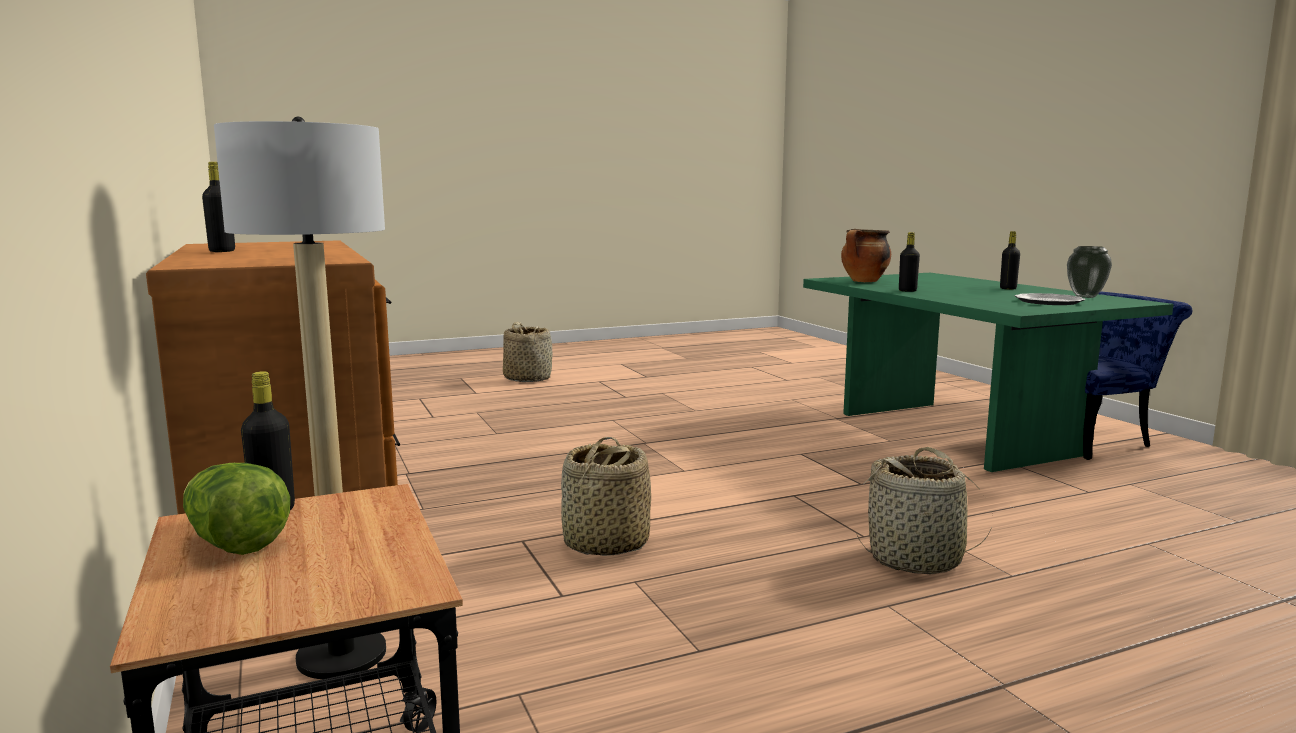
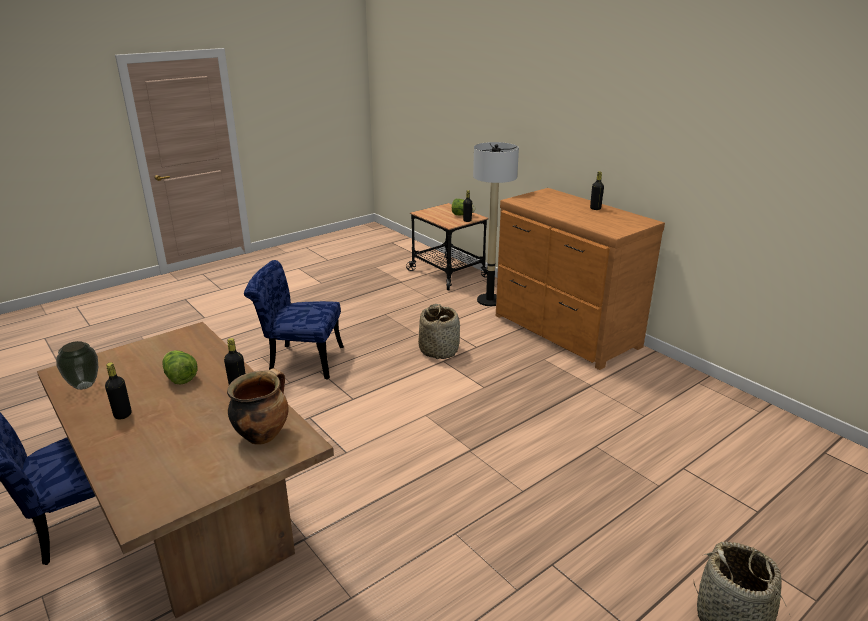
camera: 165 degrees right, 15 degrees up
(916, 559) = (299, 360): basket -> blue chair
(957, 433) = (195, 519): green dining table -> brown dining table
(981, 295) = (180, 378): none -> lettuce
(1048, 302) = (142, 361): plate -> none

